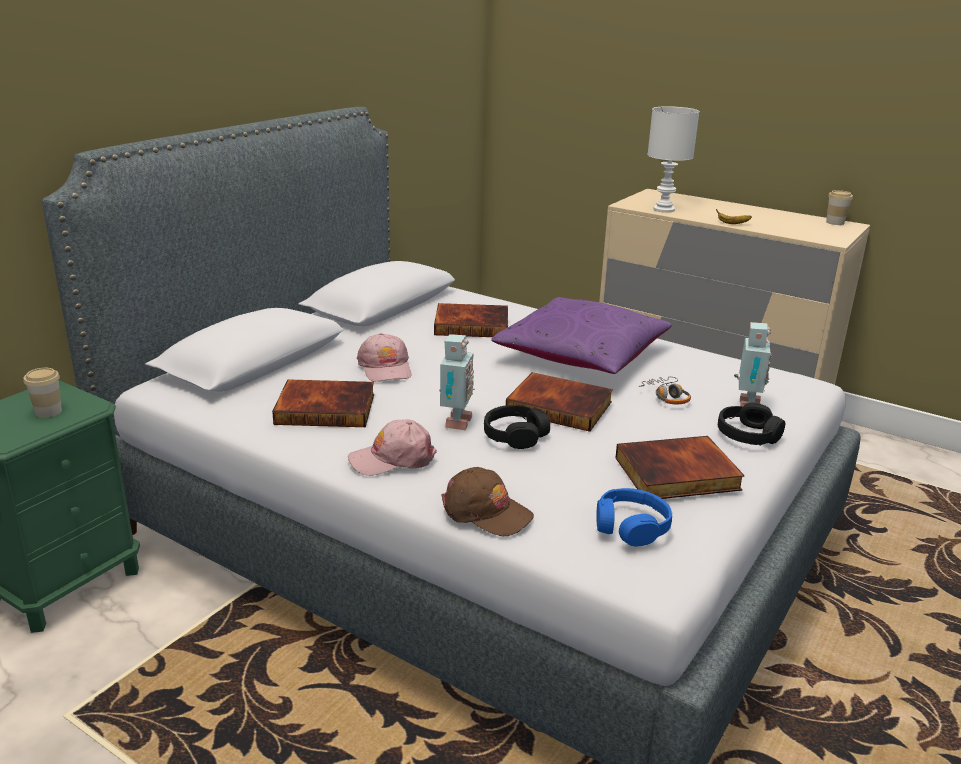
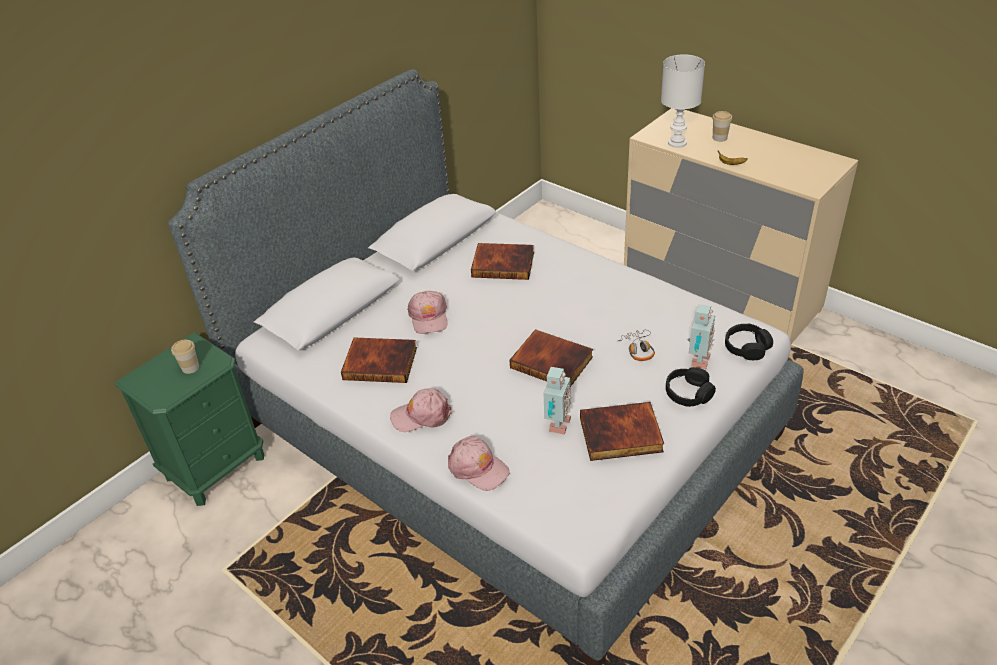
camera: 10 degrees right, 15 degrees up
(455, 423) = (471, 379): toy robot -> toy robot (557, 425)
(486, 512) = (478, 468): brown cap -> pink cap
(515, 435) = (512, 393): black headphones -> black headphones (747, 347)
(582, 355) = (583, 301): purple pillow -> none
(631, 527) = (573, 485): blue headphones -> none
(835, 222) = (826, 158): cup -> cup (719, 138)

